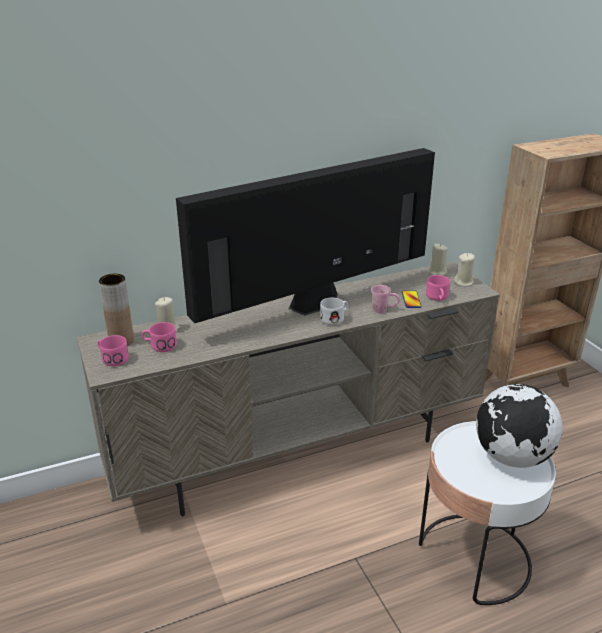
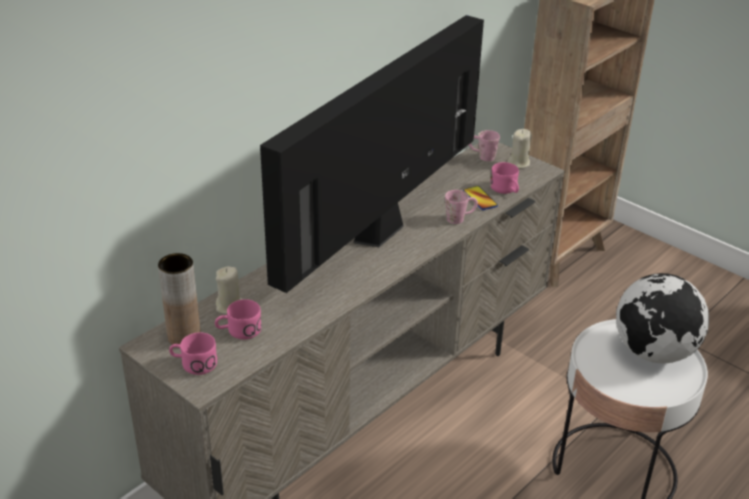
camera: 25 degrees left, 5 degrees up
(335, 318) = (415, 242): white mug -> none
(437, 272) = (482, 156): beige candle -> pink mug

